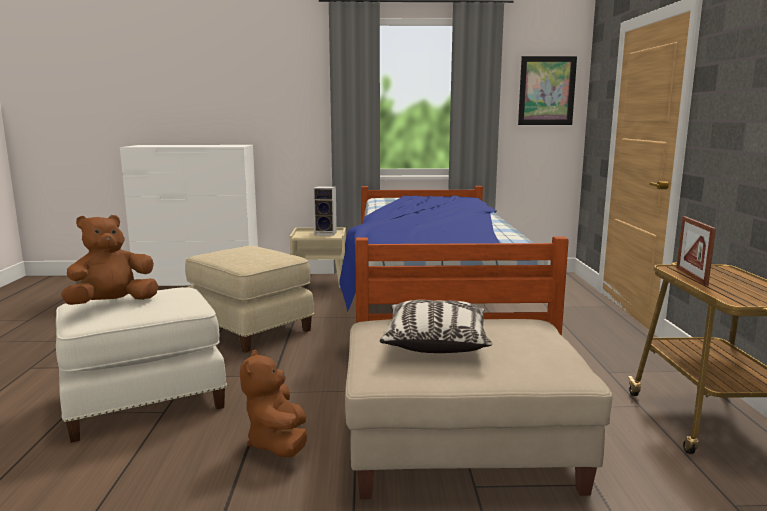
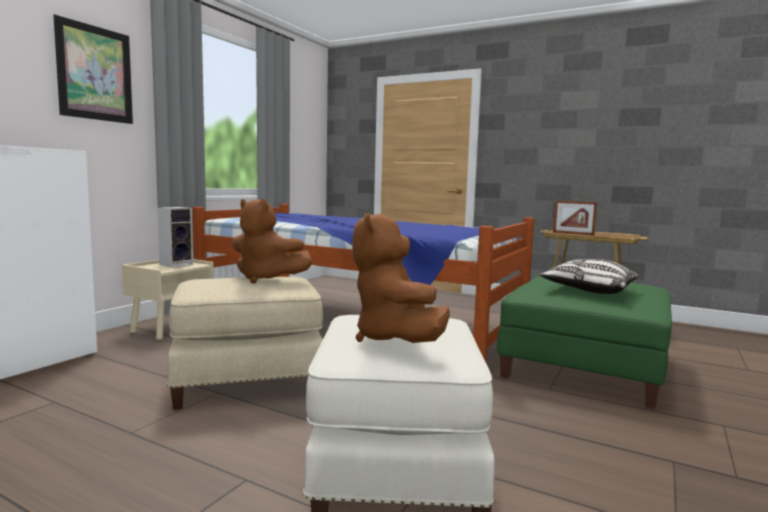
camera: 60 degrees left, 5 degrees down
(278, 443) = (555, 418): brown plush toy -> brown plush toy (266, 279)
(460, 443) = (583, 366): beige ottoman -> green ottoman
(546, 91) = (307, 123): picture -> picture (95, 73)

